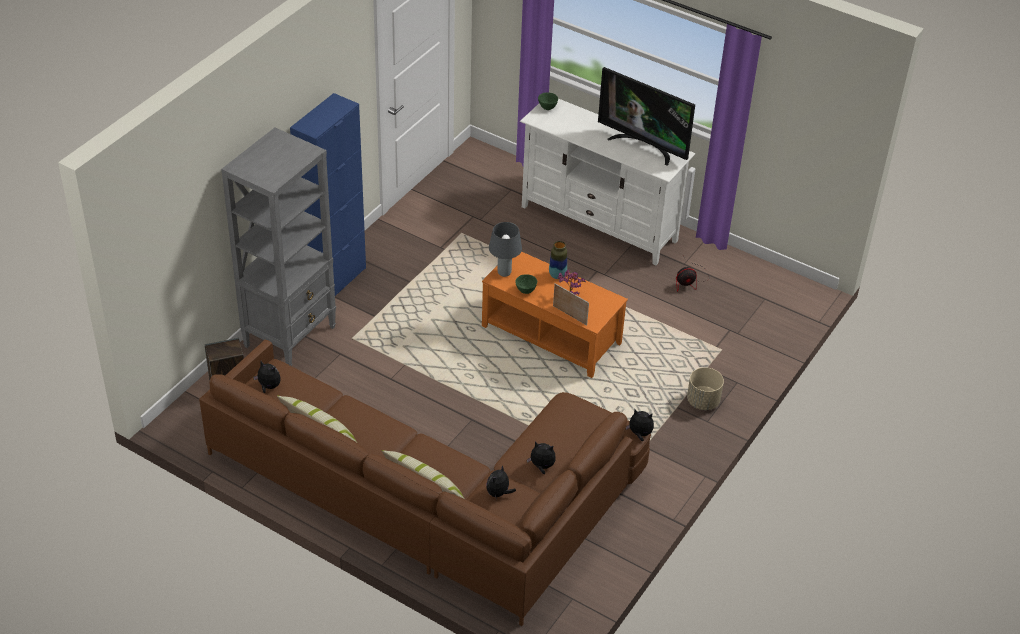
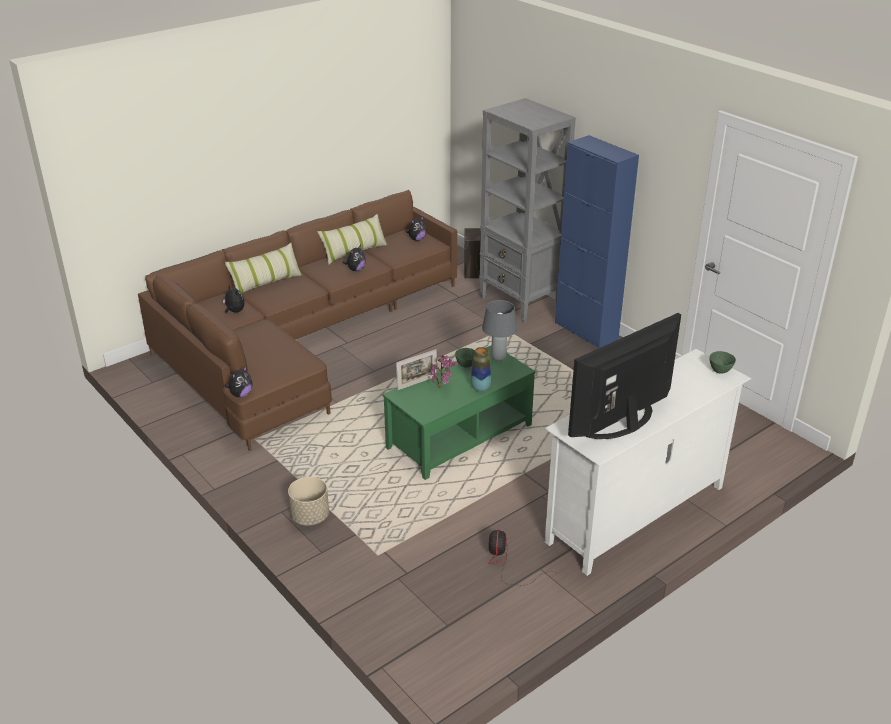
camera: 110 degrees right, 10 degrees down
(542, 466) = (245, 335): plush toy -> plush toy (355, 269)
(551, 335) = (459, 436): orange coffee table -> green coffee table

